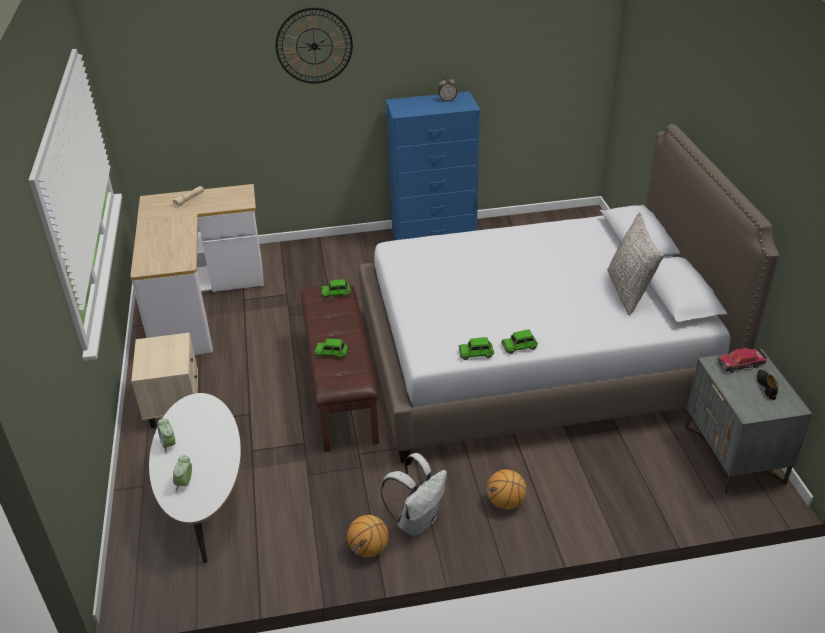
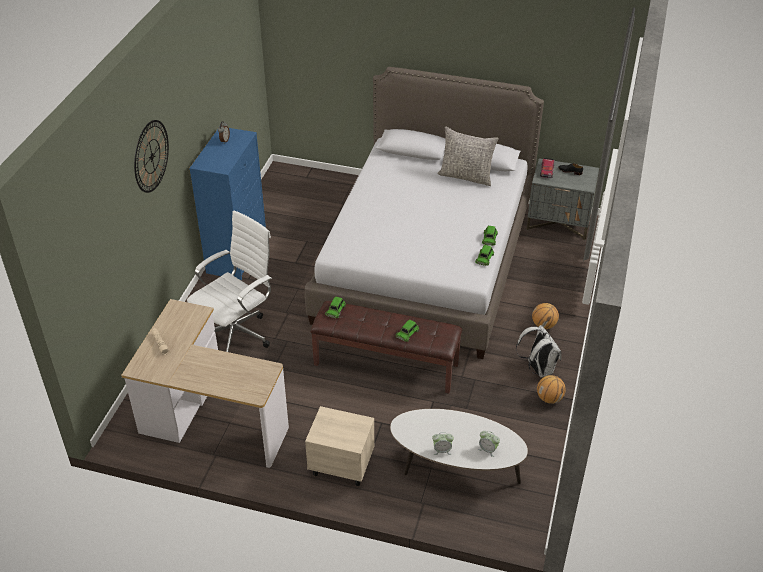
camera: 65 degrees left, 5 degrees up
(321, 278) = (238, 334): none -> white office chair

